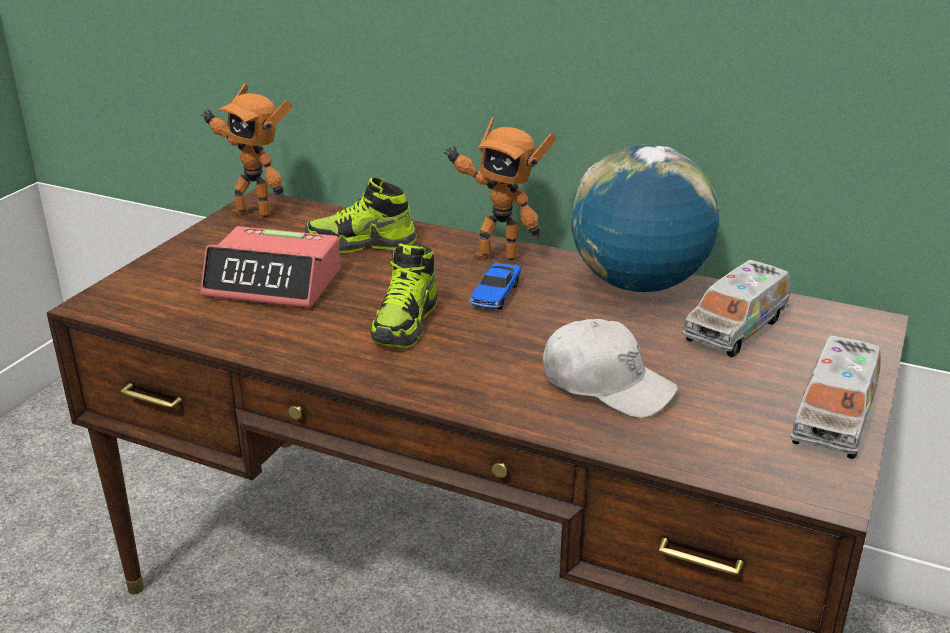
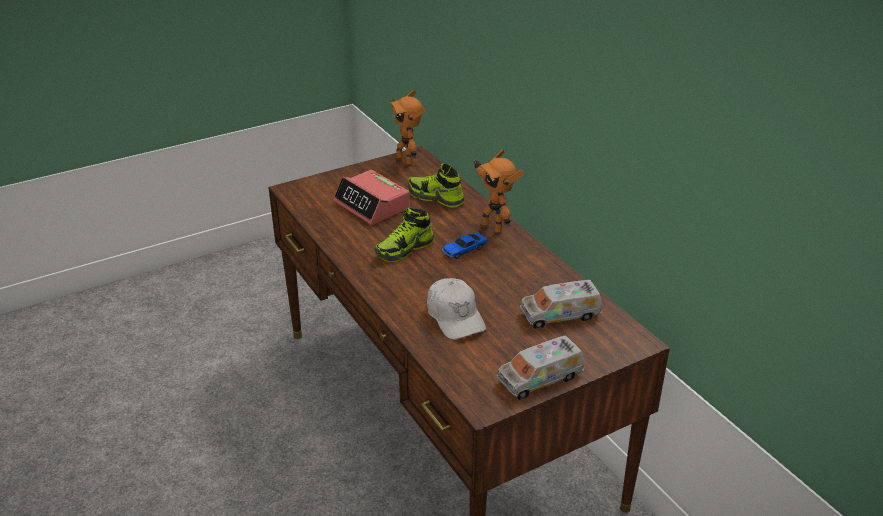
camera: 35 degrees right, 5 degrees up
(638, 285) = (543, 272): globe -> none

